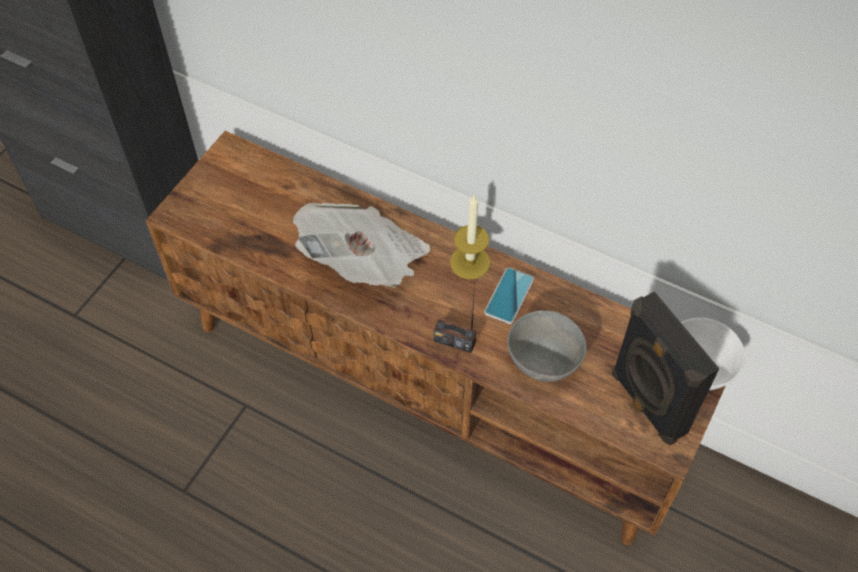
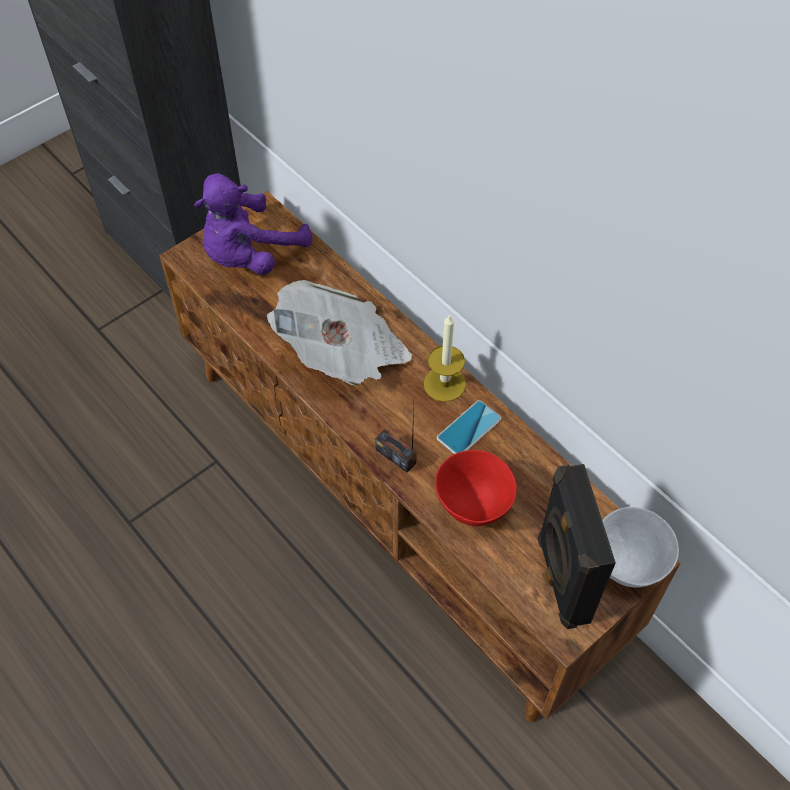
camera: 20 degrees right, 0 degrees up
(236, 195) = (250, 255): none -> purple plush toy
(543, 364) = (474, 506): grey bowl -> red bowl

